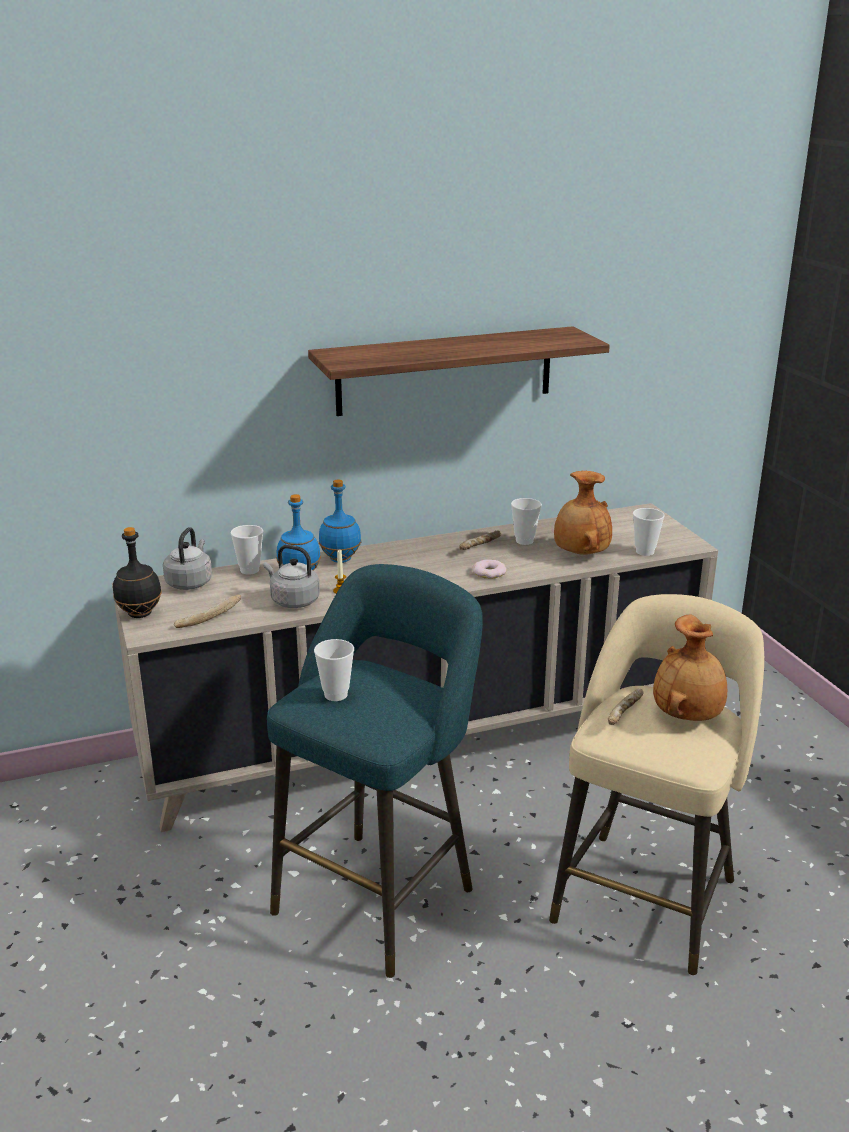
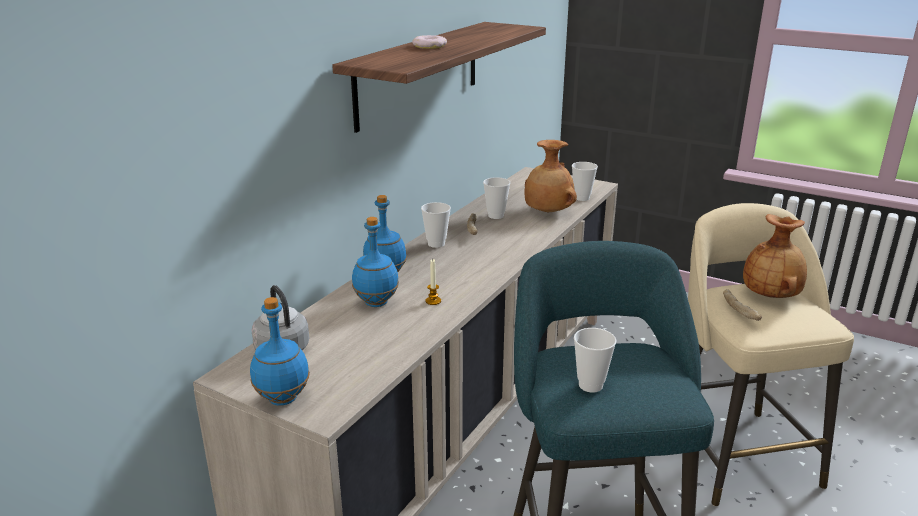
camera: 40 degrees left, 0 degrees up
(140, 613) = (282, 398): black bottle -> blue bottle
(208, 618) = (360, 372): bread -> none
(249, 570) = (321, 315): cup -> cup (436, 244)
(293, 601) = (408, 325): grey kettle -> none
(489, 573) = (515, 246): donut -> donut (429, 46)

